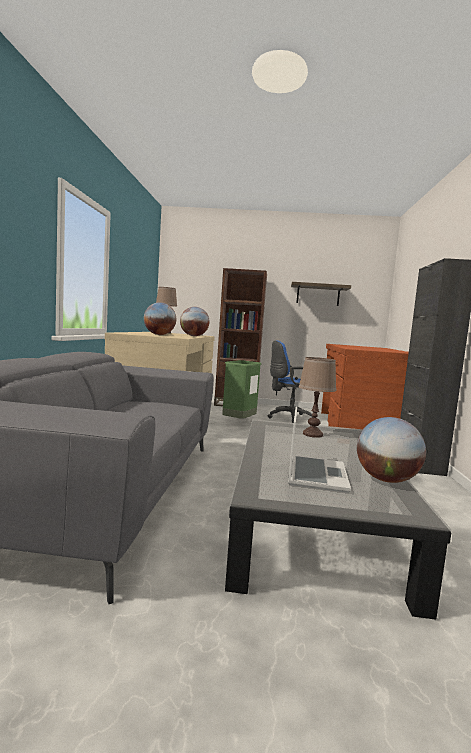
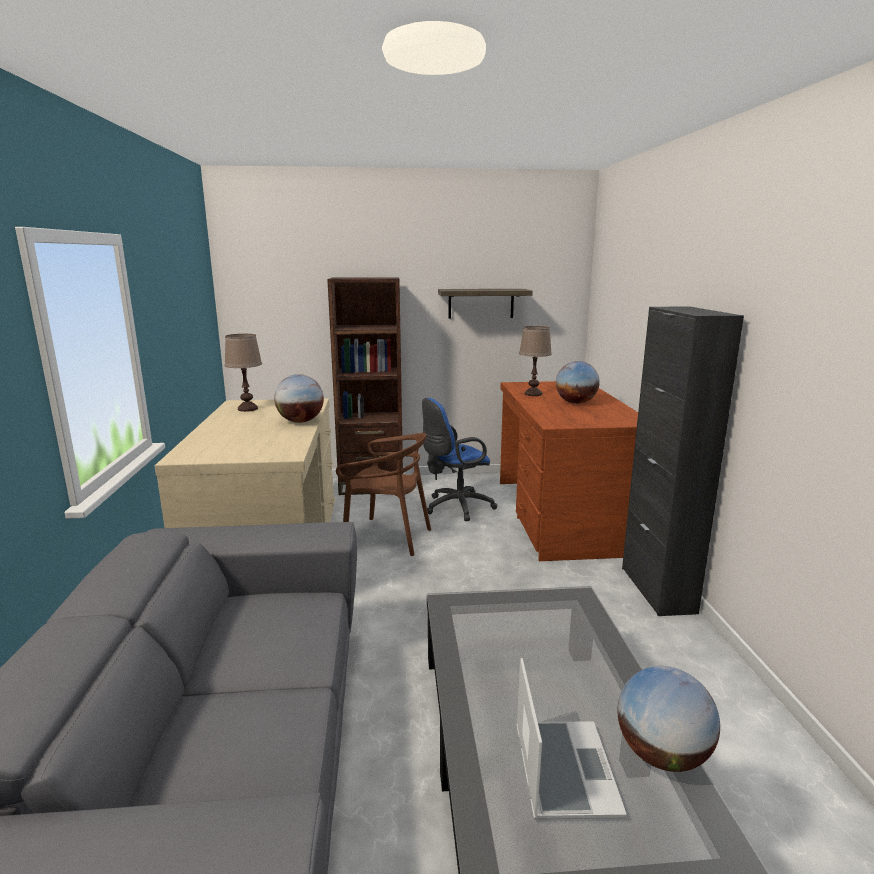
camera: 10 degrees left, 10 degrees up
(159, 334) = (246, 441): globe -> globe (575, 403)
(239, 423) = (387, 537): green trash can -> brown chair
(313, 434) = (526, 625): brown table lamp -> brown table lamp (533, 394)

